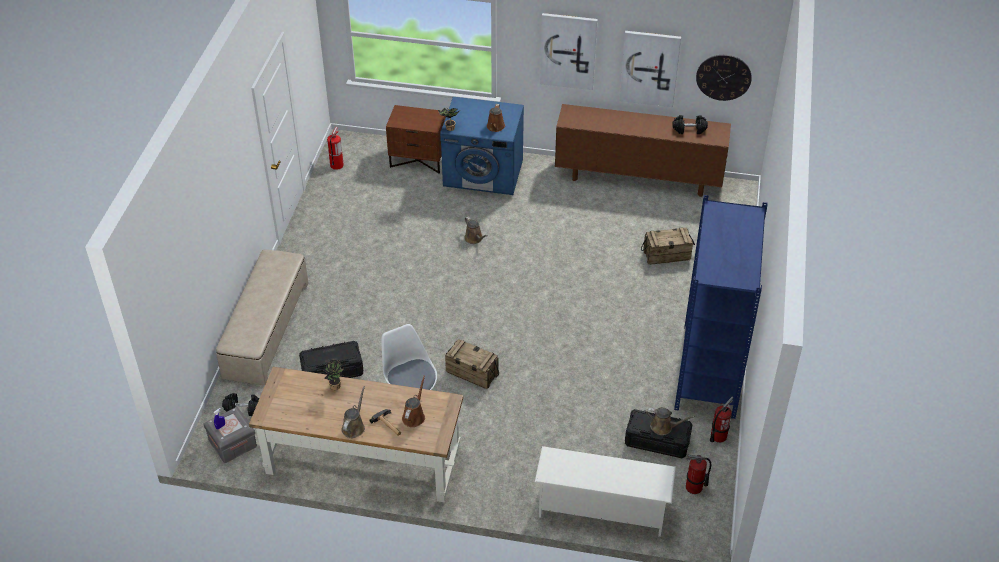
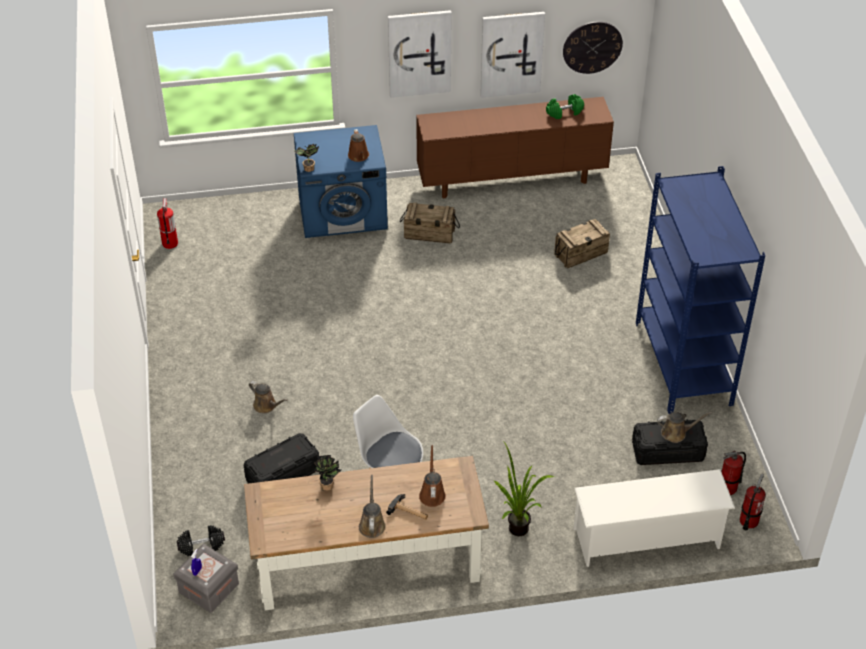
camera: 20 degrees left, 0 degrees up
(266, 328) = (182, 448): beige bench -> none
(418, 160) = (261, 215): brown nightstand -> none
(471, 373) = (438, 434): crate -> crate (429, 233)
(474, 239) = (368, 287): brown watering can -> brown watering can (266, 406)
(494, 471) = (515, 532): none -> potted plant
(689, 130) = (564, 112): black dumbbell -> green dumbbell
(718, 436) = (725, 428): fire extinguisher -> fire extinguisher (748, 521)

